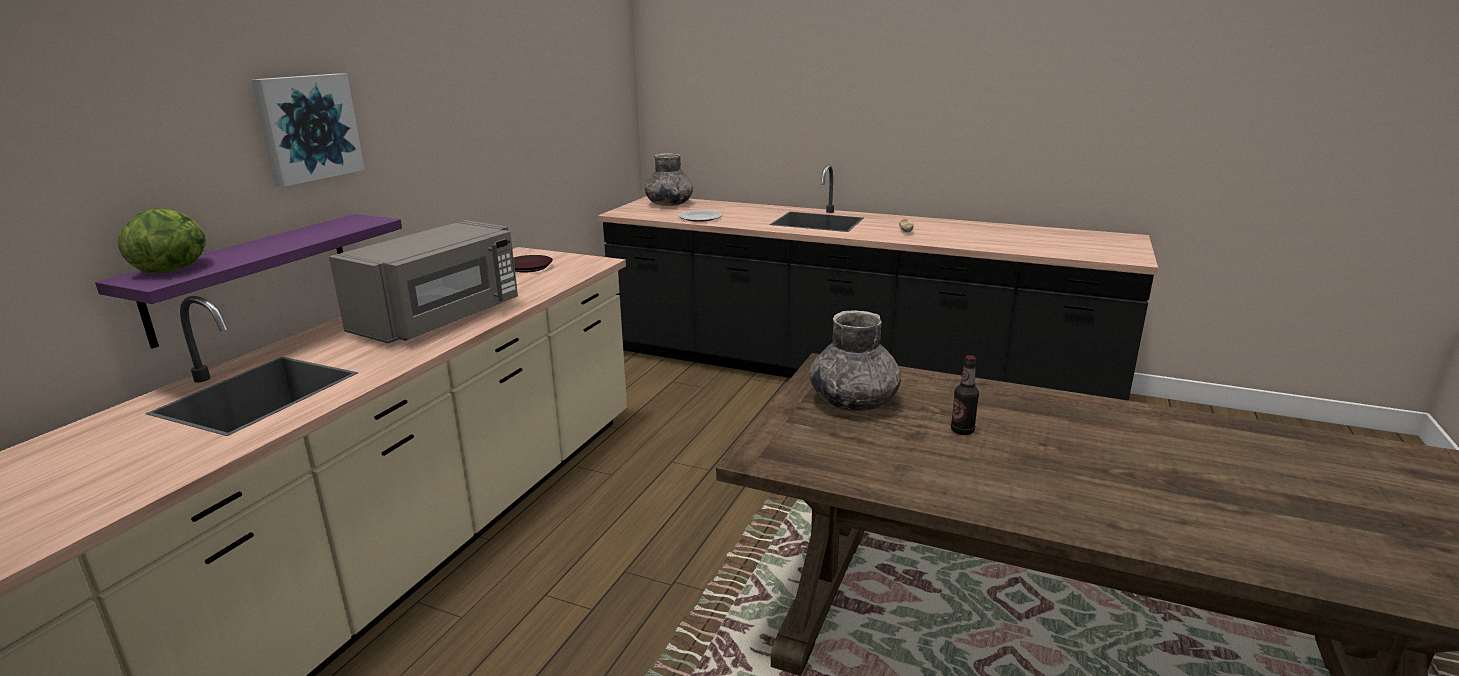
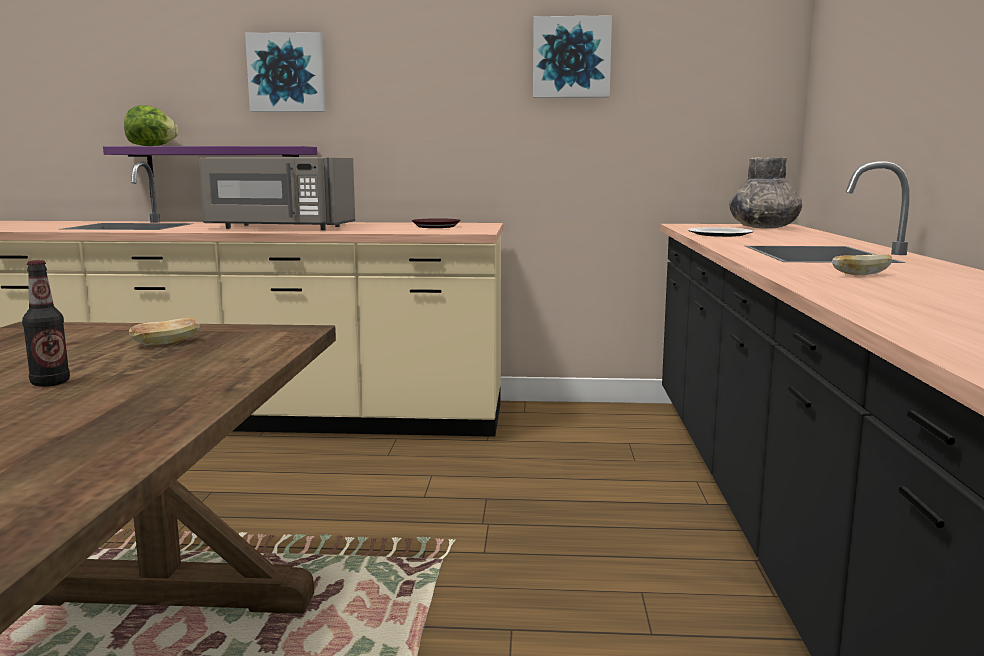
camera: 70 degrees right, 10 degrees down
(532, 84) = (571, 58): none -> picture
(853, 401) = (166, 343): grey vase -> bread

